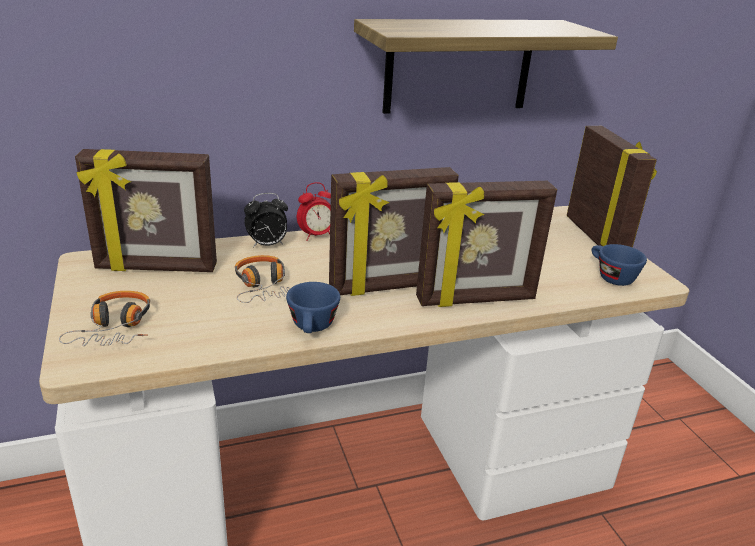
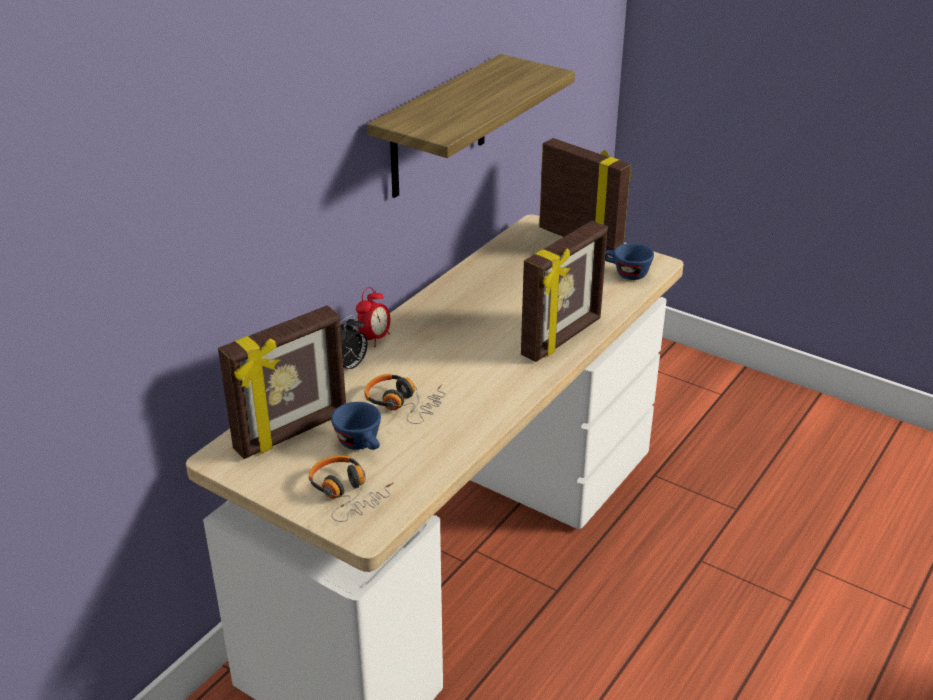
camera: 35 degrees left, 5 degrees up
(313, 328) = (485, 417): blue cup -> blue cup (362, 444)
(388, 287) = (491, 358): picture frame -> none

